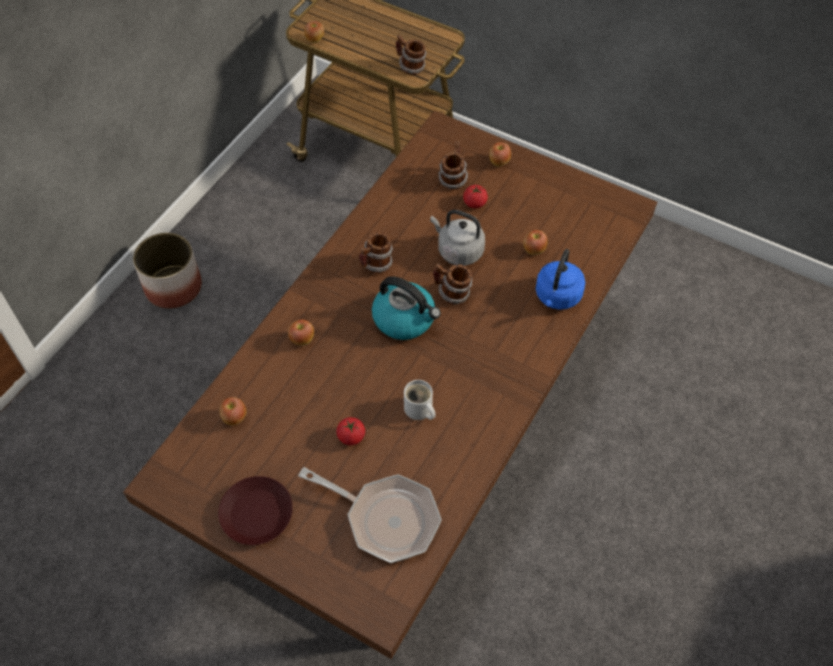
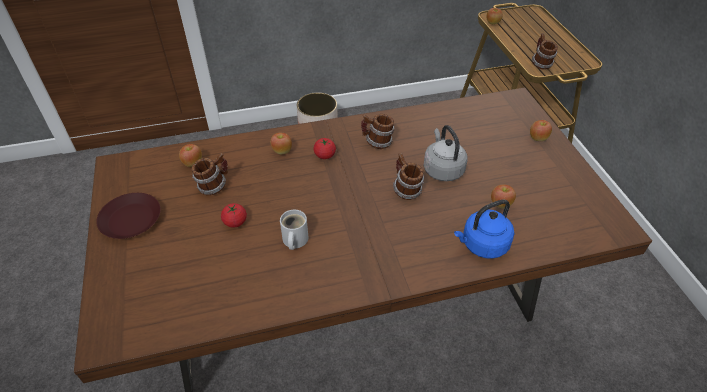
camera: 45 degrees right, 10 degrees down
(385, 518) = (187, 286): frying pan -> none
(405, 319) = (356, 183): kettle -> none
(452, 179) = (490, 128): mug -> mug (214, 186)
(474, 203) = (489, 150): tomato -> tomato (325, 155)

